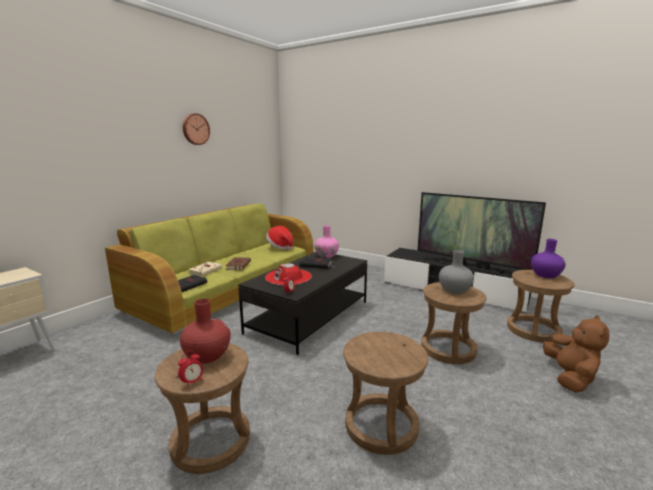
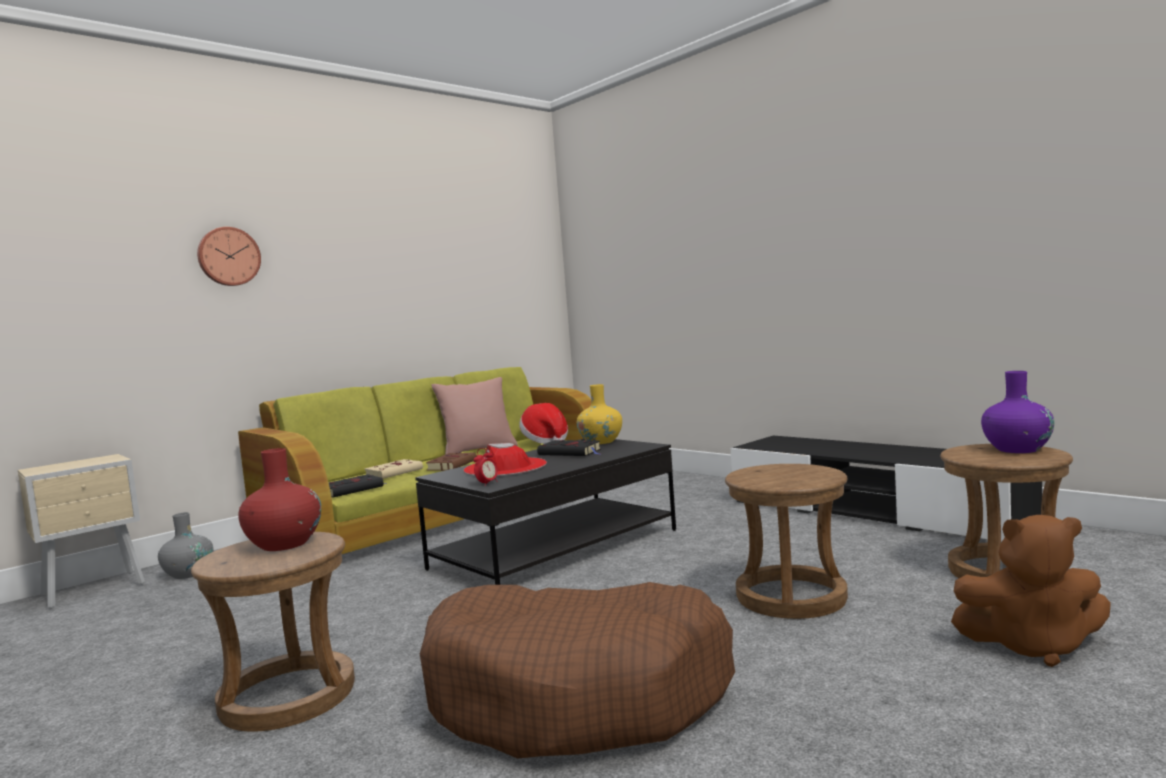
camera: 15 degrees right, 10 degrees down
(192, 382) = (237, 568): alarm clock -> none
(195, 129) = (398, 245): wall clock -> wall clock (228, 256)
(245, 253) = (478, 451): none -> pink pillow
(326, 256) = (601, 442): pink vase -> yellow vase
(381, 426) = (577, 694): brown stool -> brown dog bed
(454, 290) = (788, 473): grey vase -> grey vase (188, 574)
(470, 267) = (894, 457): television -> none
(570, 377) = (1032, 646): brown plush toy -> brown plush toy turned 75 degrees clockwise

